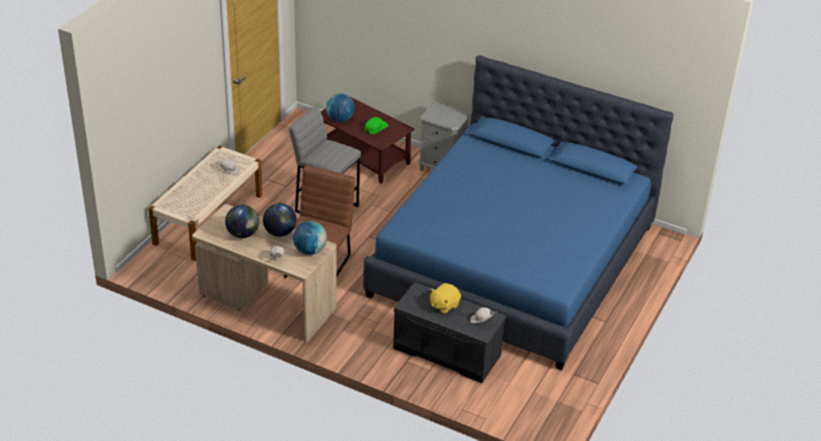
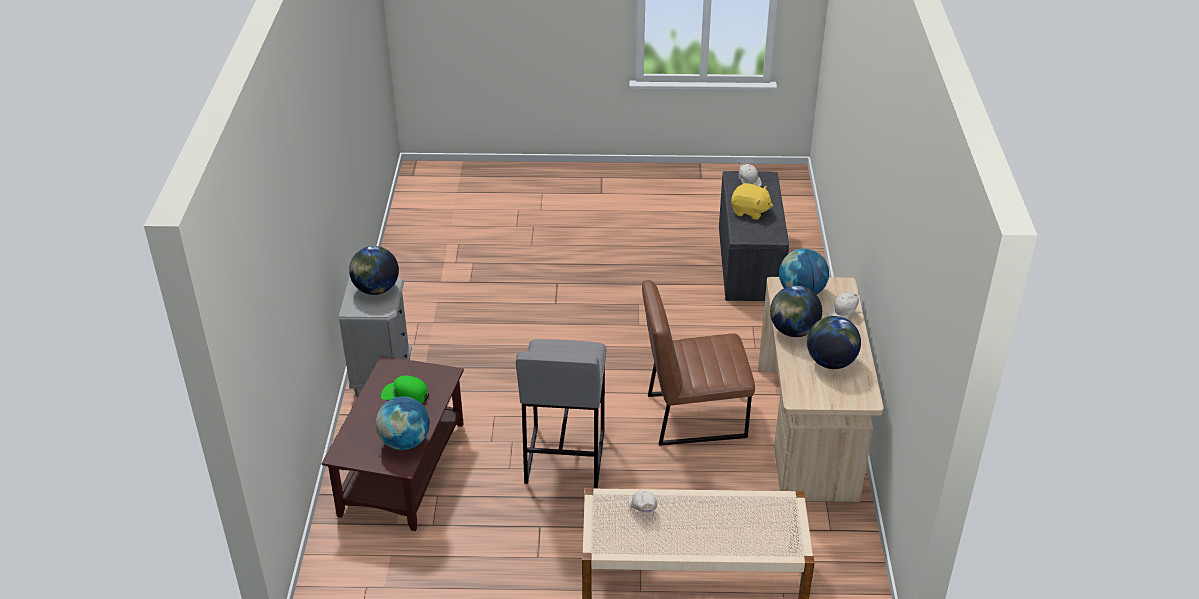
camera: 115 degrees left, 0 degrees up
(449, 117) = (376, 289): none -> globe
(513, 260) = (547, 260): blue bed -> none

